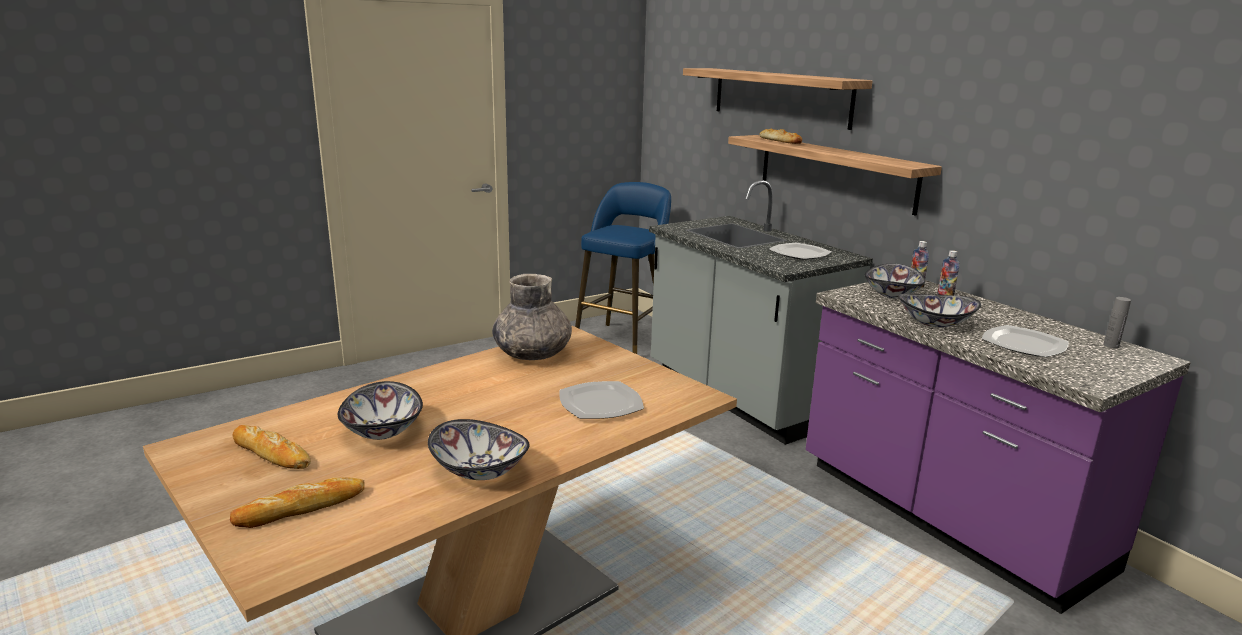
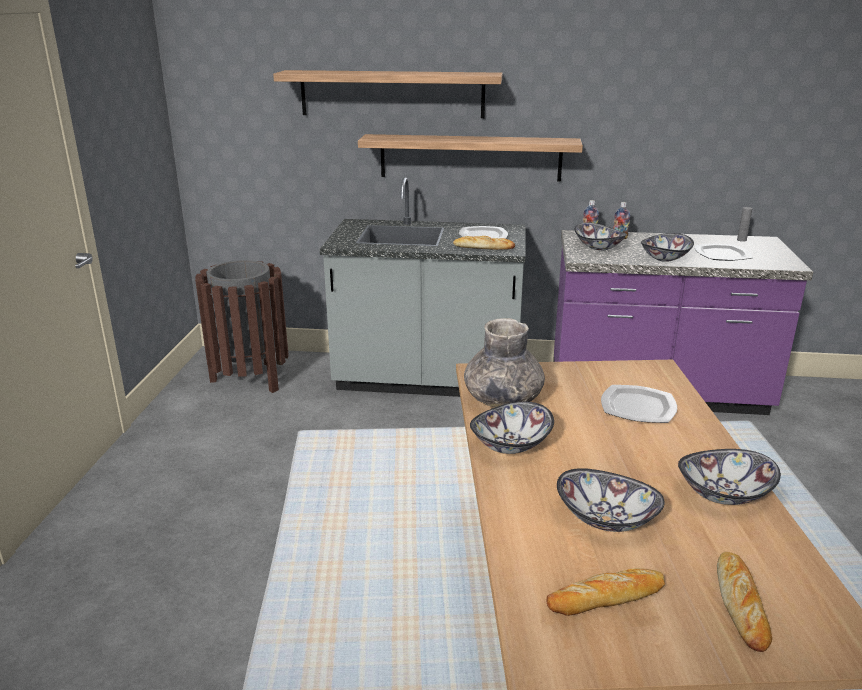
camera: 50 degrees left, 5 degrees up
(460, 373) = (510, 444): none -> bowl
(623, 339) = (250, 379): blue stool -> brown trash can
(780, 141) = (411, 137): bread -> bread (483, 247)

